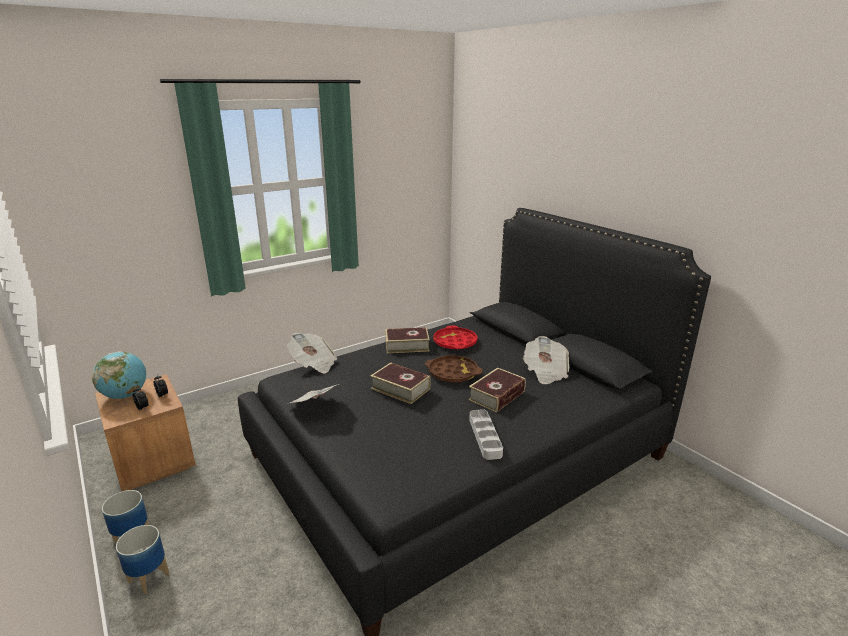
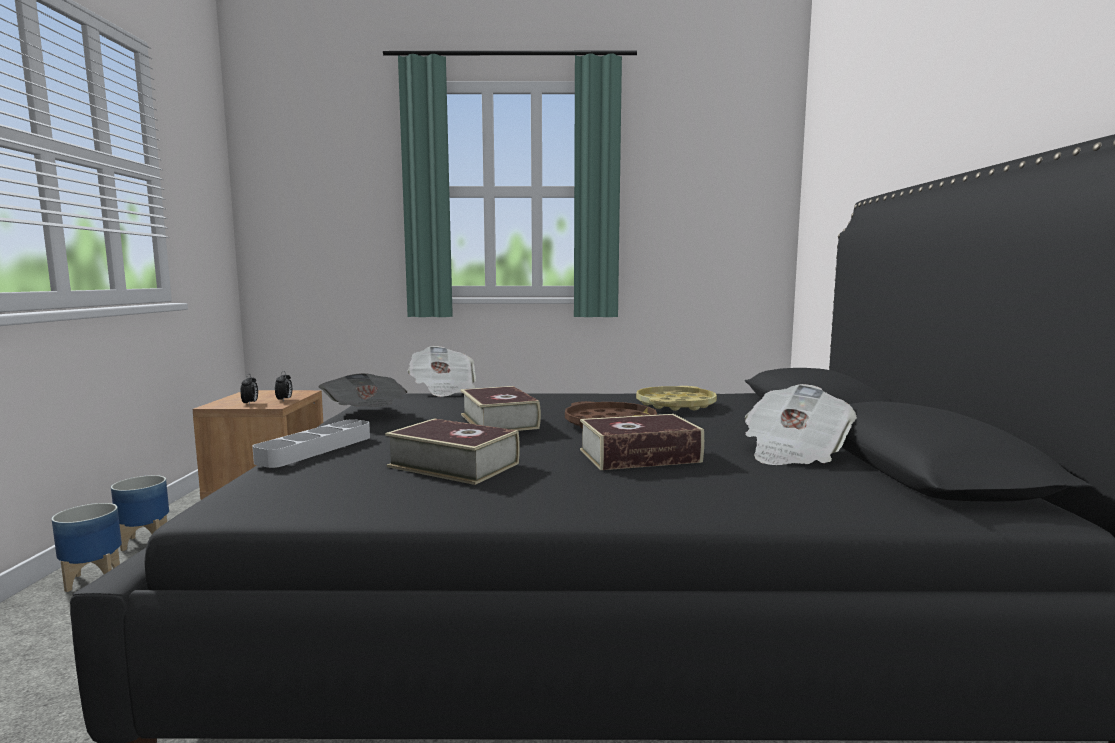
camera: 35 degrees right, 15 degrees down
(125, 395) = (259, 395): globe -> none
(407, 345) = (595, 397): book -> book (453, 465)
(455, 342) = (675, 405): red tray -> yellow tray
(485, 437) = (521, 488): grey tray -> grey tray (316, 449)

